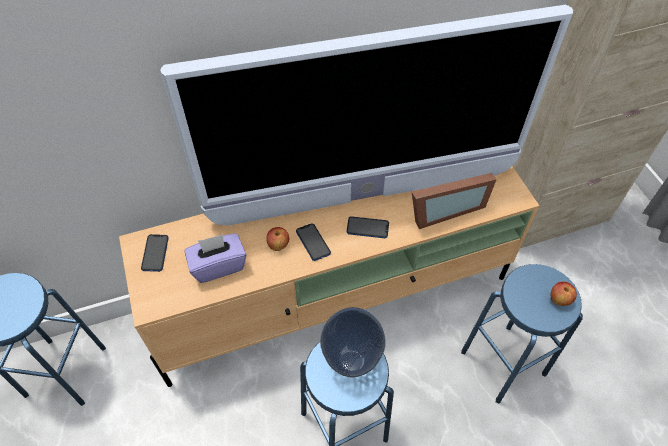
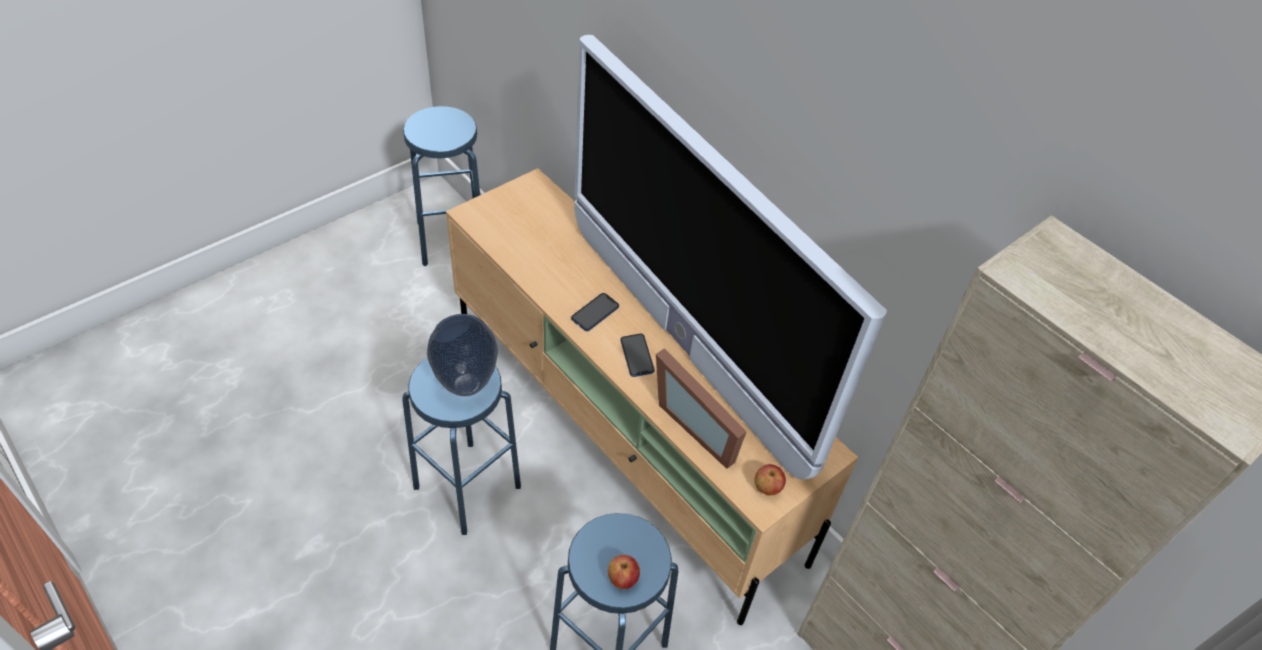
camera: 65 degrees right, 5 degrees down
(155, 253) = (528, 198): phone -> none
(218, 265) = (534, 247): purple tissue box -> none
(278, 245) = (579, 285): apple -> apple (767, 487)

